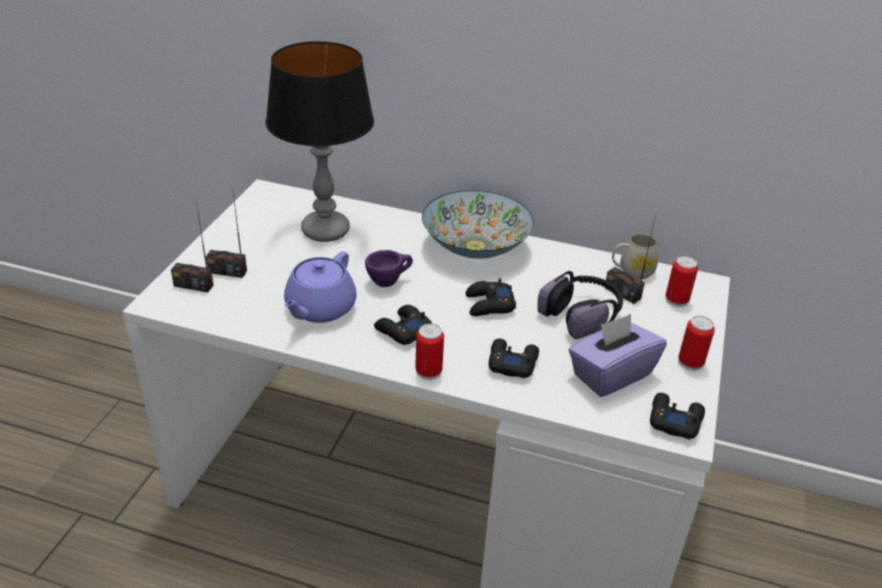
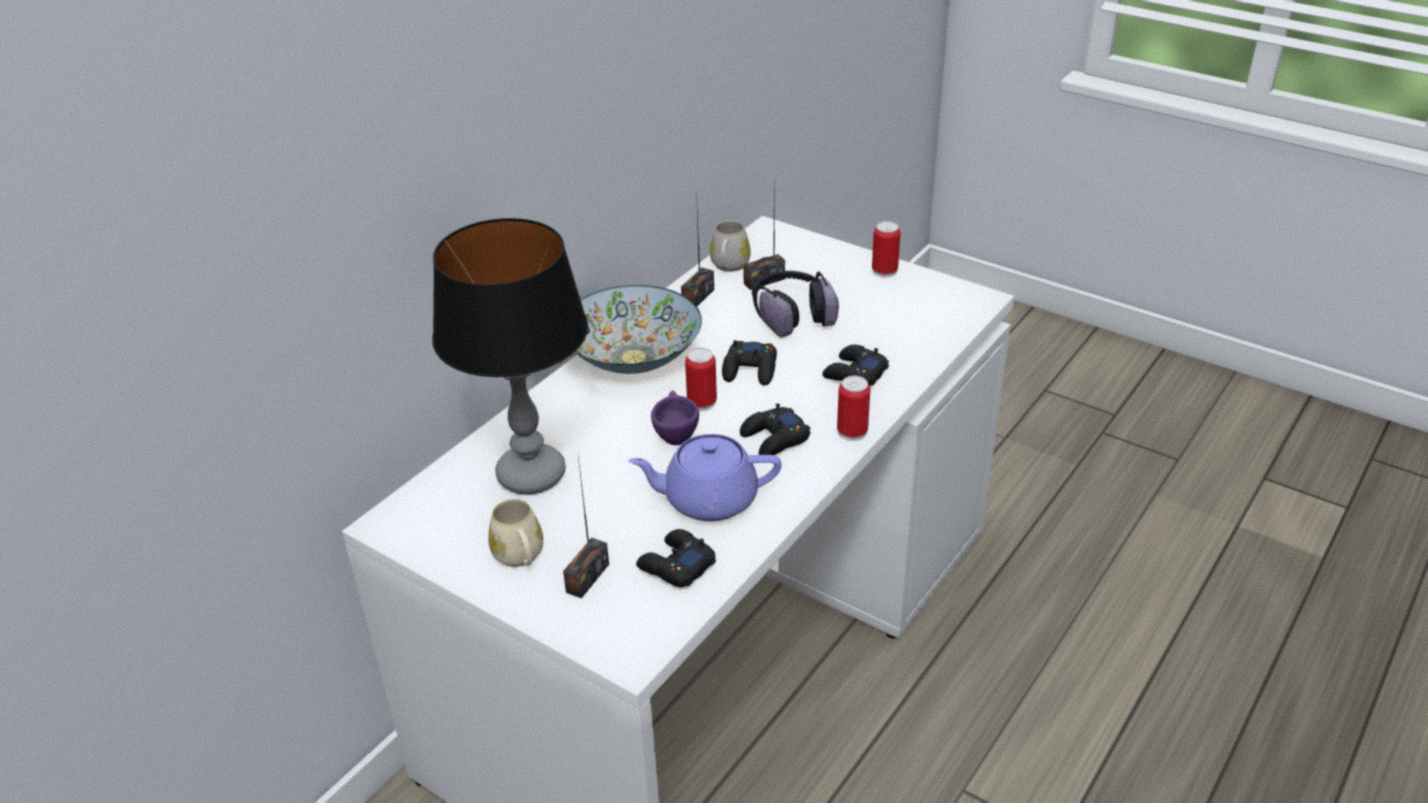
camera: 70 degrees left, 0 degrees up
(193, 285) = (606, 614): radio -> radio (697, 297)
(243, 243) = (520, 557): none -> beige mug
(319, 309) = (708, 500): purple teapot -> purple teapot turned 135 degrees clockwise
(611, 374) = (889, 318): purple tissue box -> none
(674, 420) = (960, 300): black game controller -> black game controller (675, 565)
(676, 300) = (788, 253): can -> can (702, 402)

